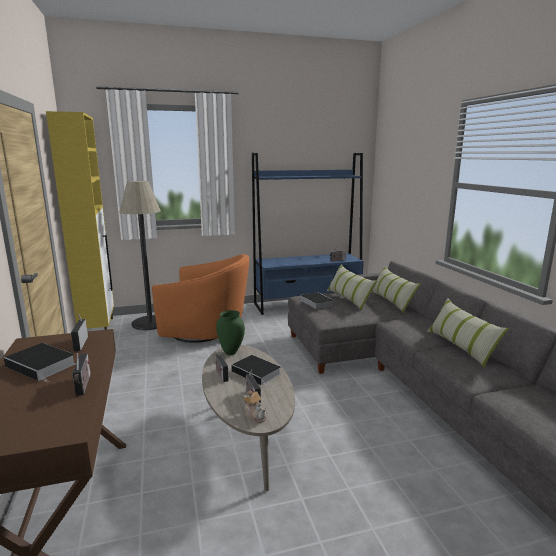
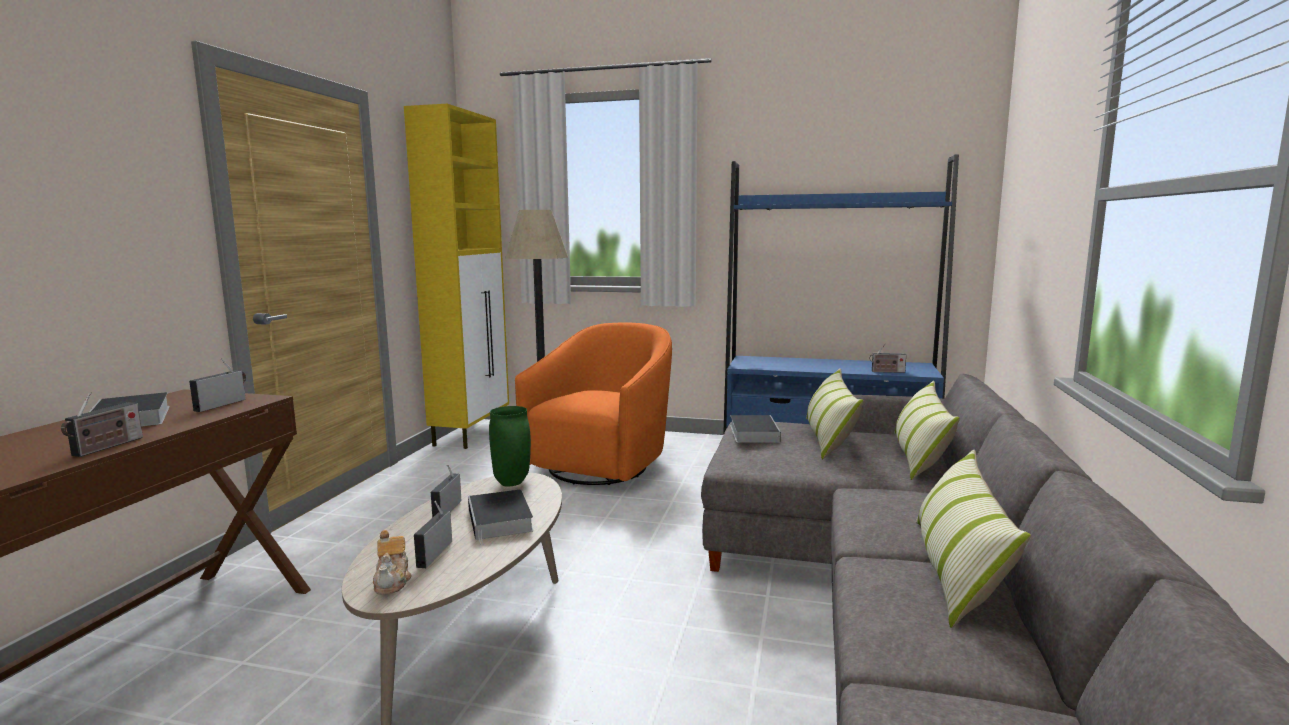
camera: 30 degrees right, 5 degrees down
(205, 331) = (604, 464): orange armchair -> orange armchair turned 105 degrees counterclockwise

